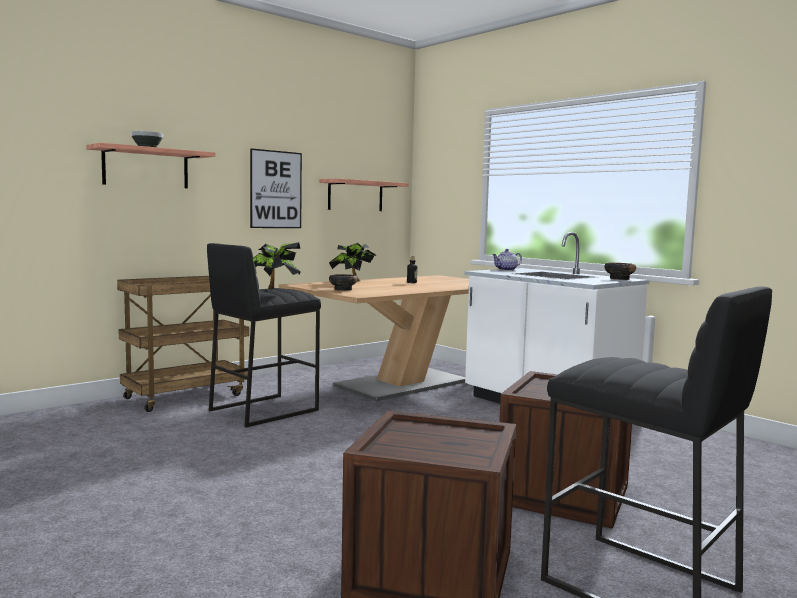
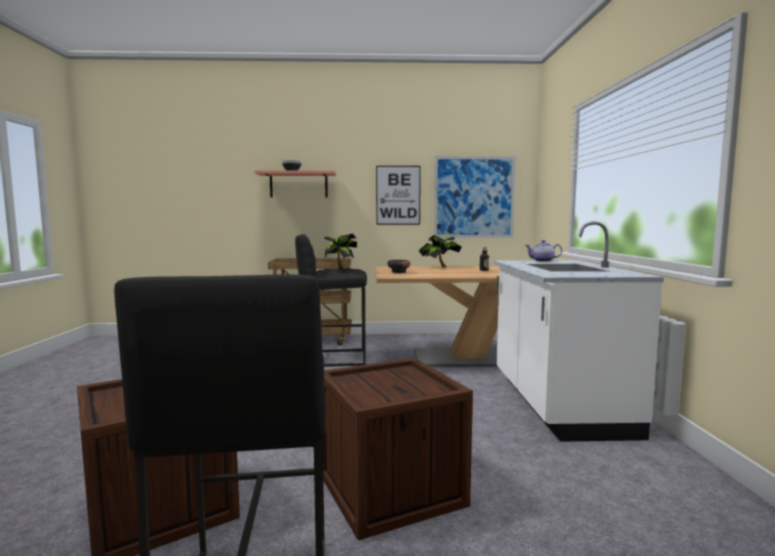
camera: 40 degrees right, 0 degrees up
(355, 196) = (474, 197): shelf -> picture
(619, 279) = (622, 274): bowl -> none

